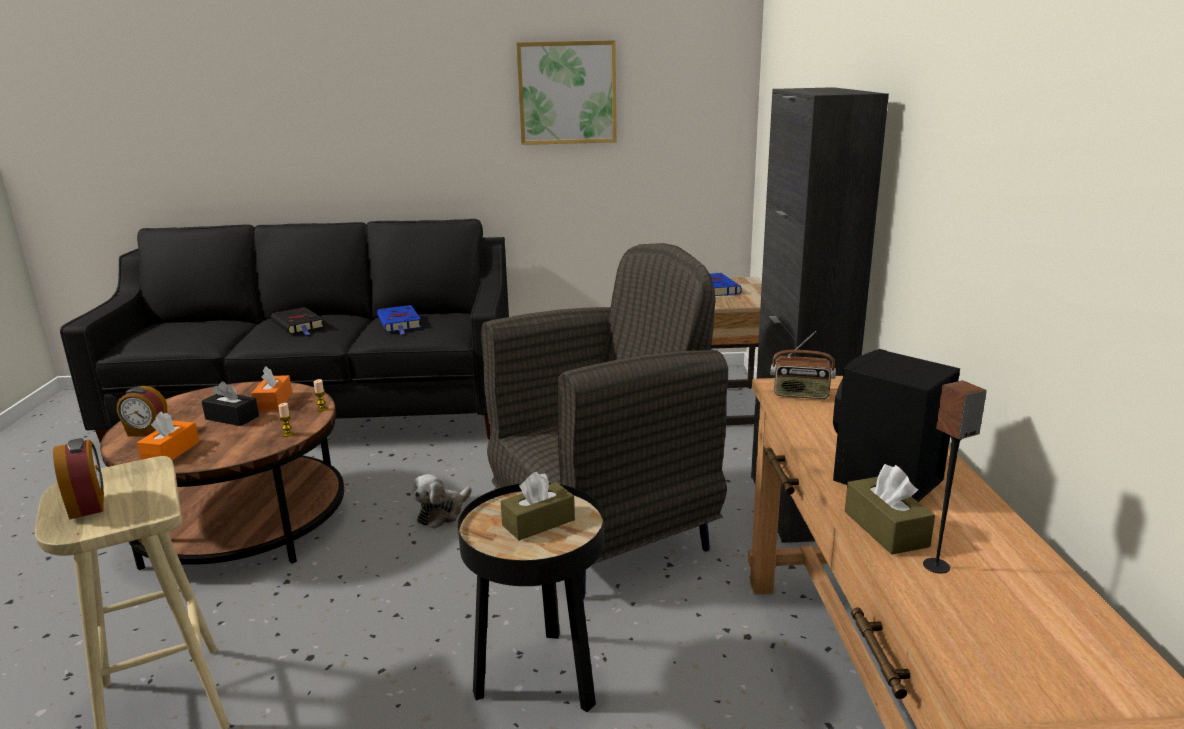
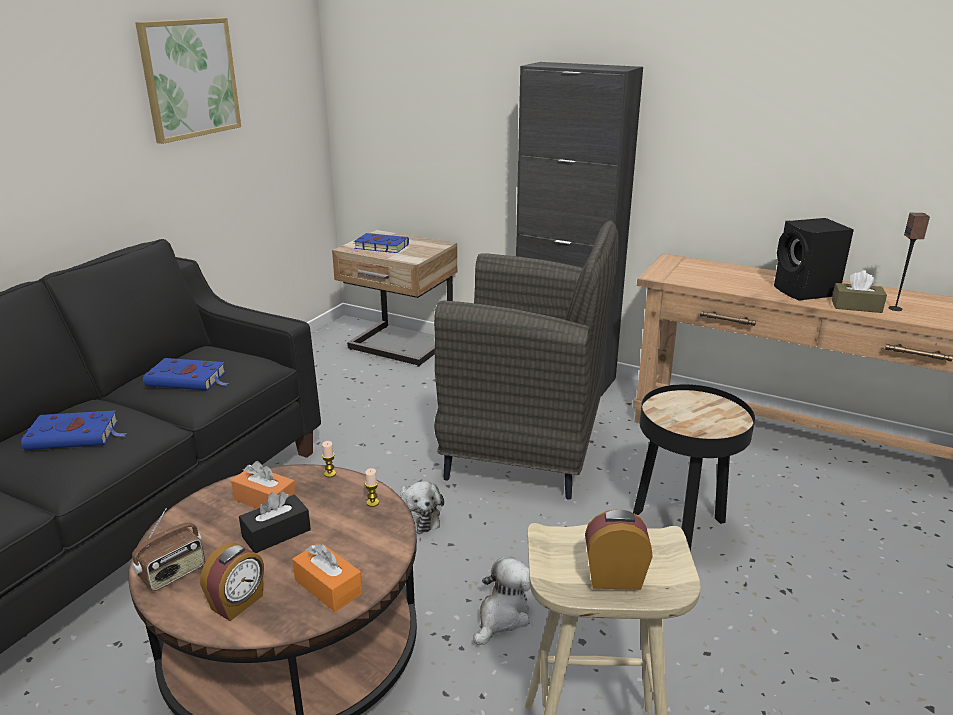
camera: 60 degrees left, 5 degrees up
(299, 325) = (75, 435): black book -> blue book
(325, 601) = (502, 616): none -> plush toy
(538, 522) = (694, 412): brown tissue box -> none
(605, 531) = (525, 450): grey armchair -> grey armchair turned 105 degrees clockwise
(801, 394) = (676, 275): radio -> radio (173, 574)

